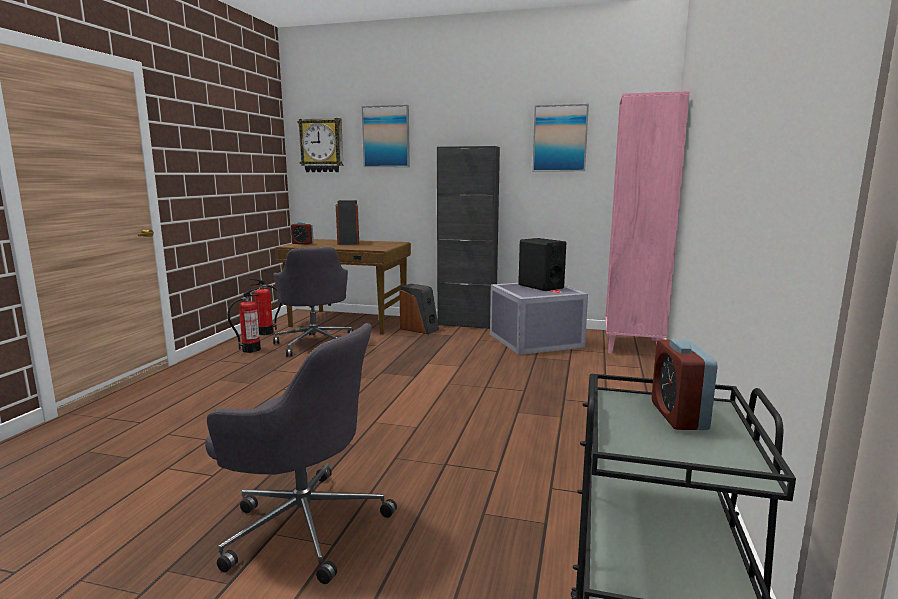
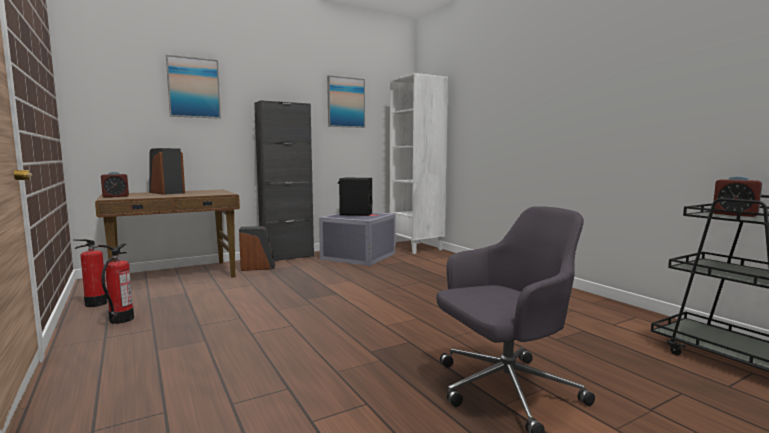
camera: 45 degrees left, 5 degrees down
(315, 343) = (185, 297): grey office chair -> none
(322, 145) = (112, 90): wall clock -> none
(633, 346) = (417, 248): pink bookcase -> white bookcase

